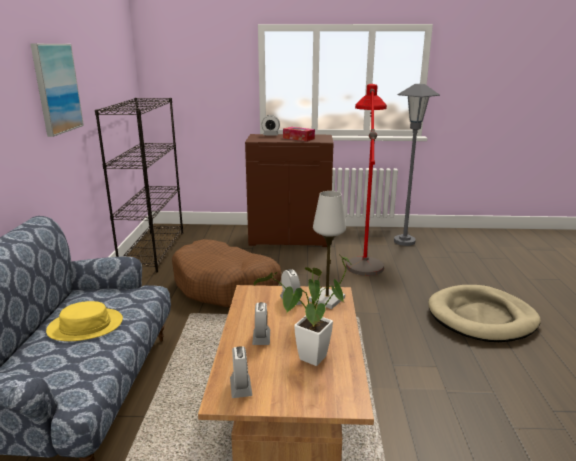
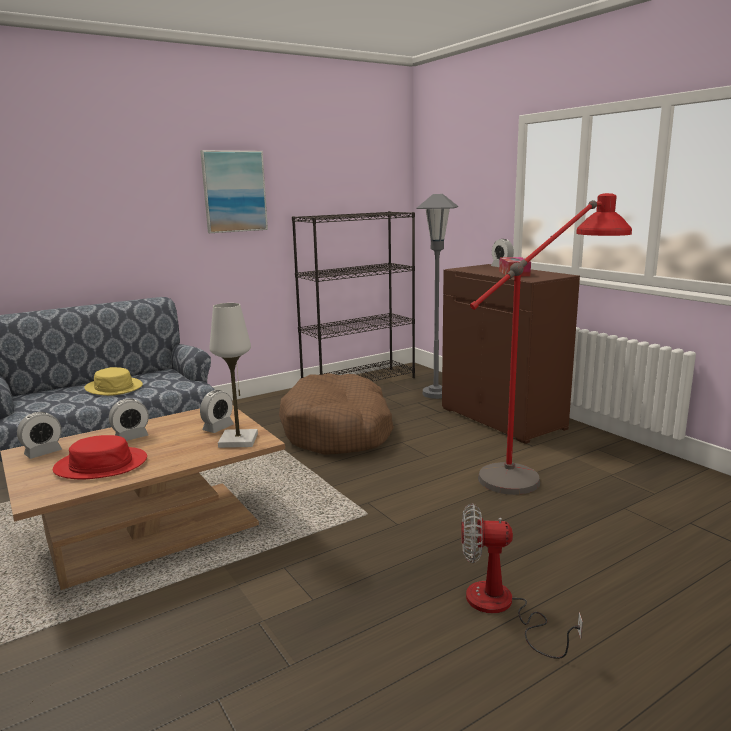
camera: 55 degrees right, 5 degrees down
(309, 361) = (101, 464): potted plant -> red hat
(404, 241) = (650, 481): grey floor lamp -> grey floor lamp (436, 394)
(481, 317) = (501, 608): beige dog bed -> fan

